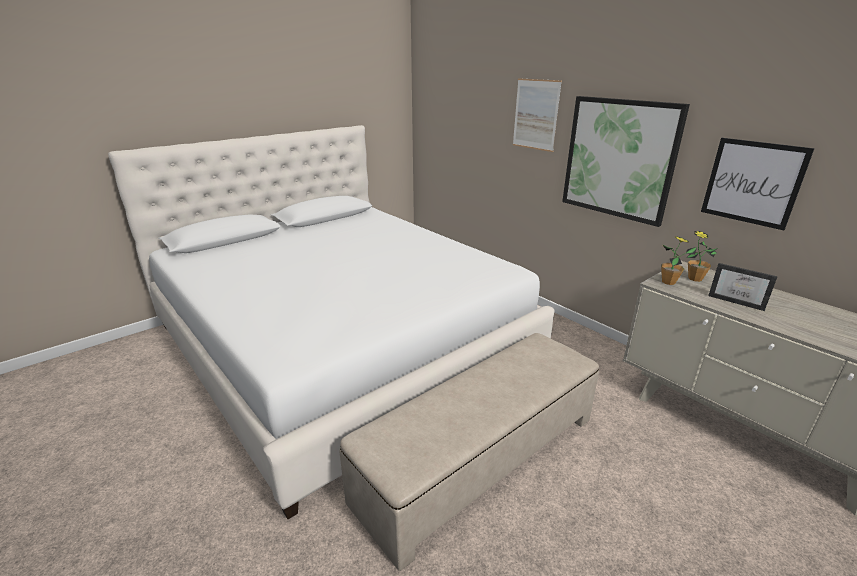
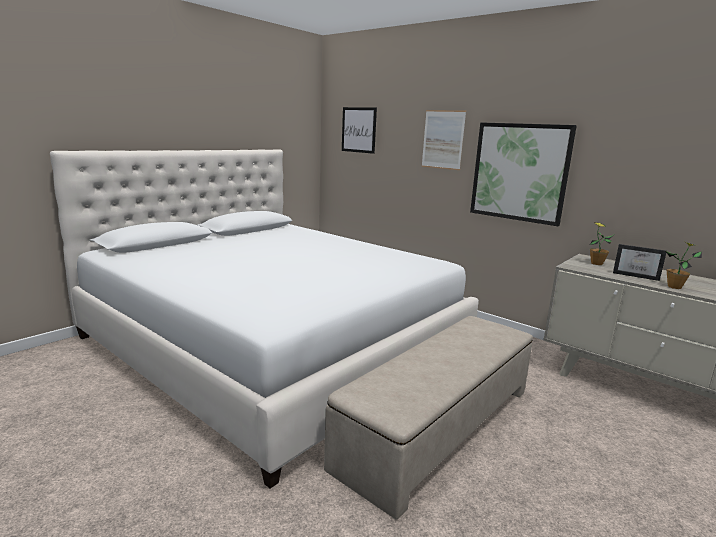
camera: 10 degrees left, 10 degrees down
(668, 282) = (577, 265): potted plant -> potted plant (674, 287)
(752, 182) = (632, 184): picture -> picture (358, 130)

